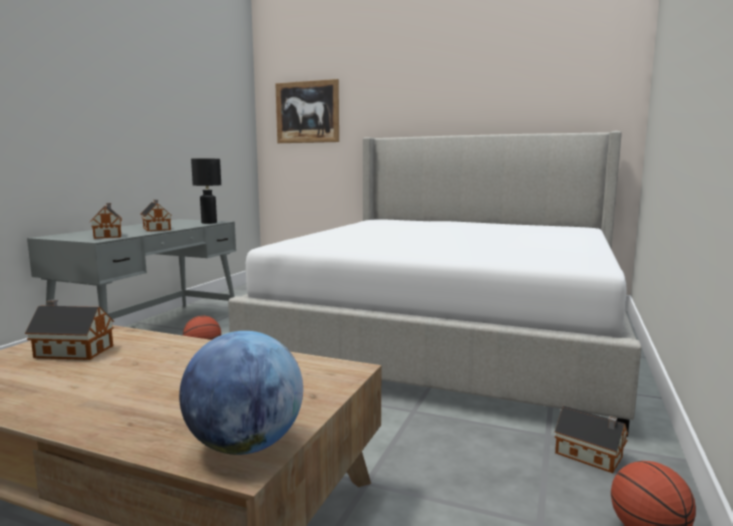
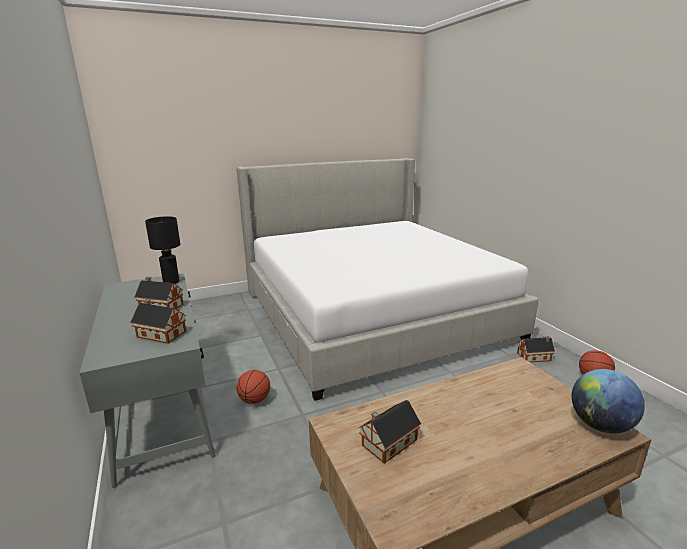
camera: 45 degrees left, 10 degrees up
(307, 112) = (163, 142): picture -> none

